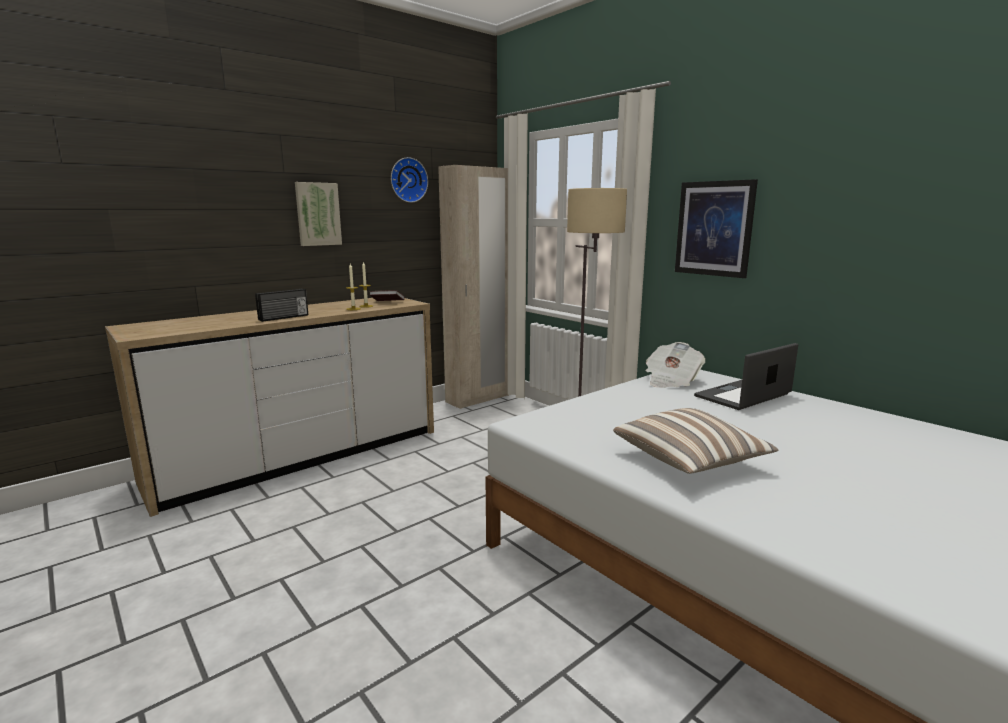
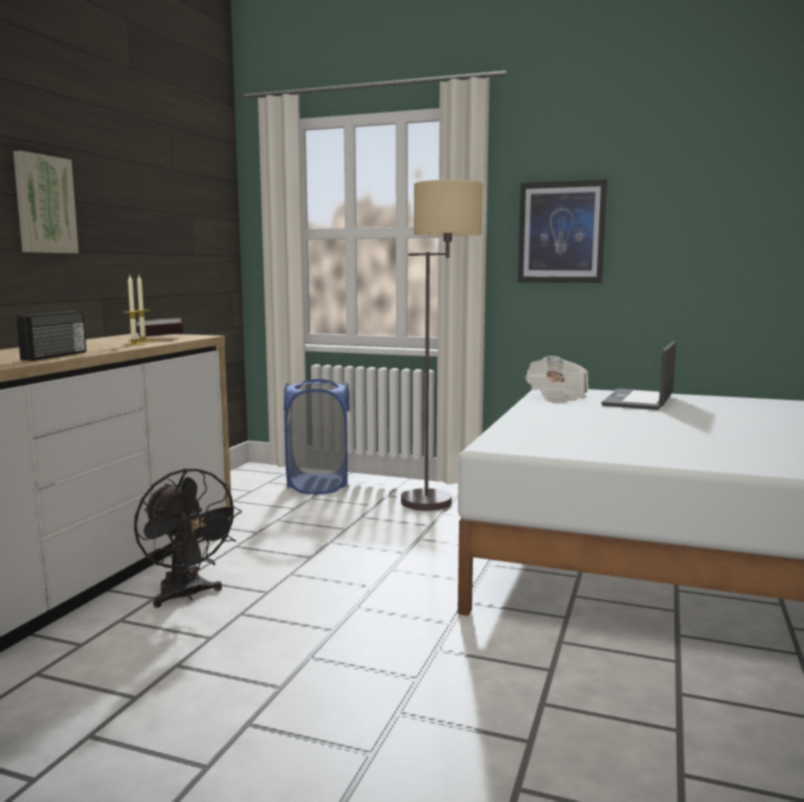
camera: 30 degrees left, 5 degrees down
(350, 480) = (186, 595): none -> black fan
(407, 180) = (148, 167): wall clock -> none
(478, 399) = (242, 478): beige wardrobe -> none
(520, 414) = (318, 485): none -> blue laundry basket
(690, 461) = (701, 446): pillow -> none

